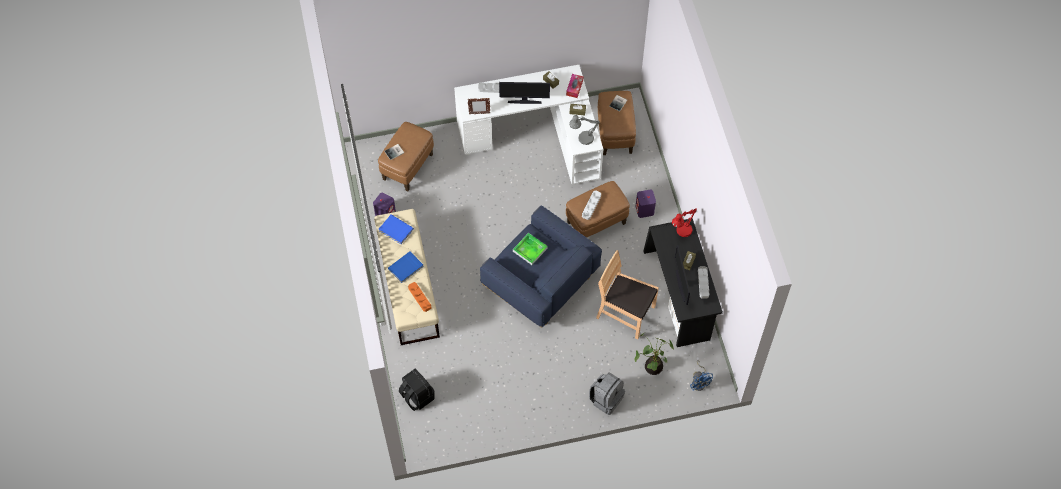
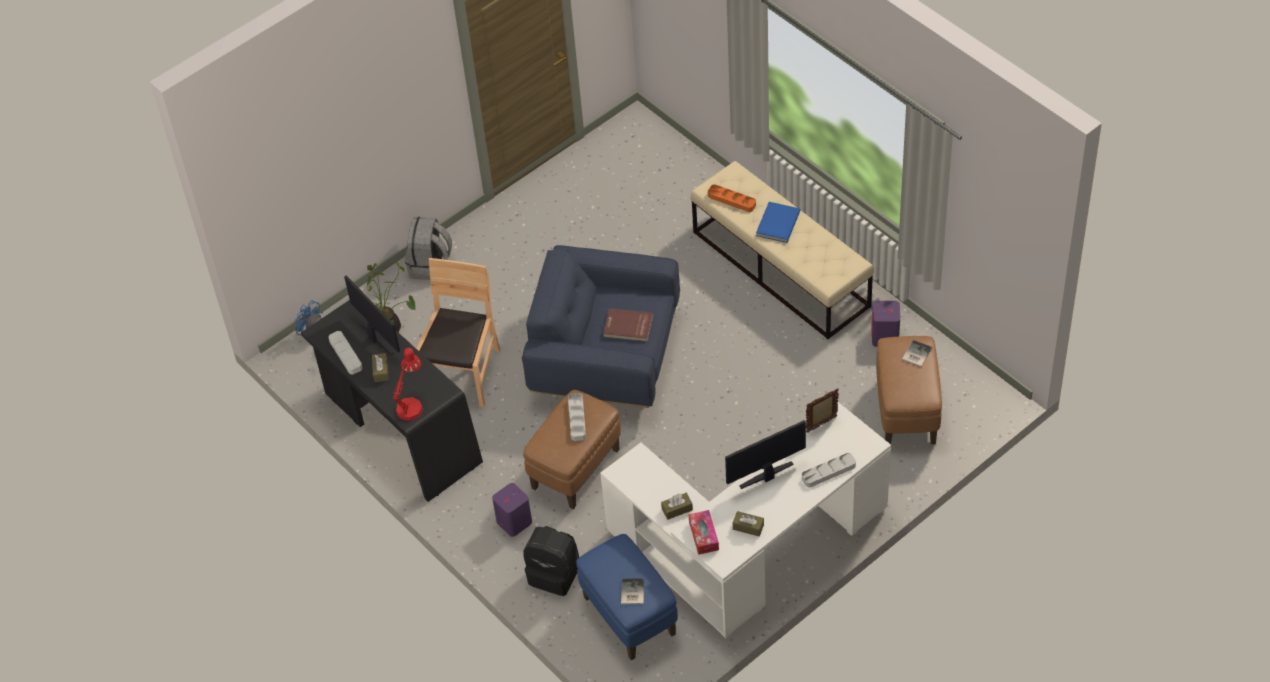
camera: 155 degrees right, 10 degrees down
(395, 230) = (828, 259): blue book -> none
(417, 396) = (672, 162): black backpack -> black backpack (554, 574)
(530, 250) = (628, 327): tray -> red book
(582, 139) = (641, 471): grey table lamp -> none
(615, 134) = (629, 615): brown ottoman -> blue ottoman
(625, 313) = (462, 373): brown chair -> brown chair turned 75 degrees counterclockwise

